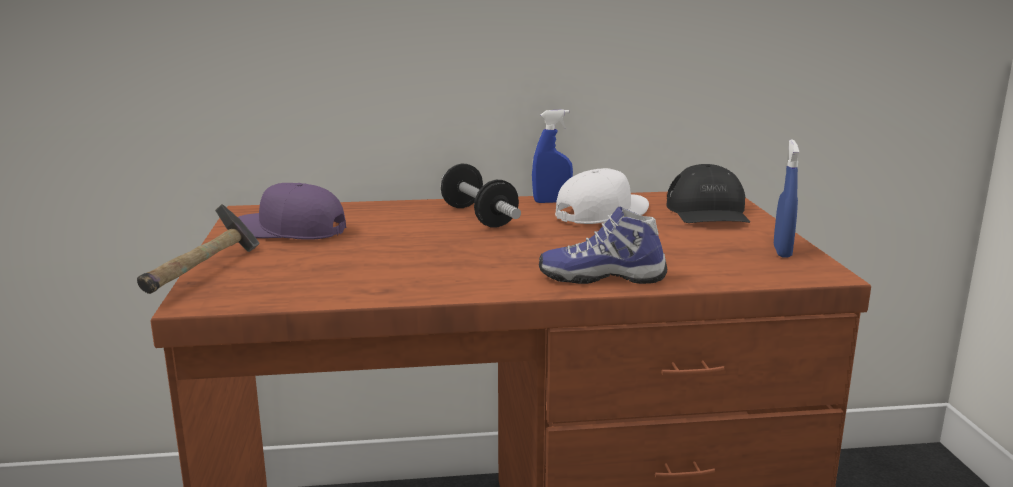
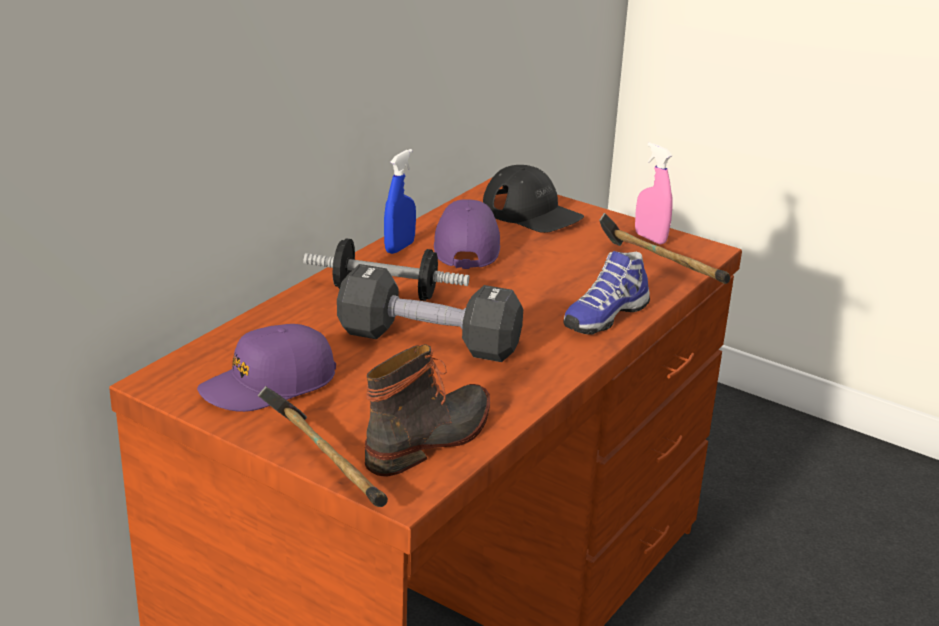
camera: 50 degrees left, 10 degrees up
(290, 286) = (431, 439): none -> boot
(434, 245) = (428, 341): none -> black dumbbell
(602, 213) = (466, 246): white cap -> purple cap
(740, 268) = (659, 267): none -> hammer
(782, 251) = (650, 238): blue spray bottle -> pink spray bottle

